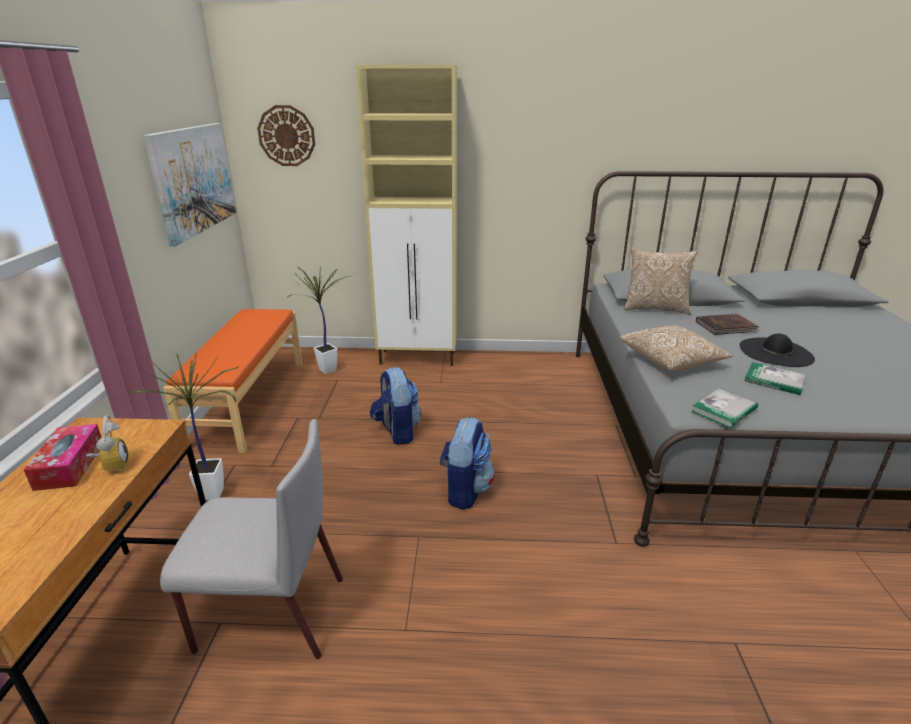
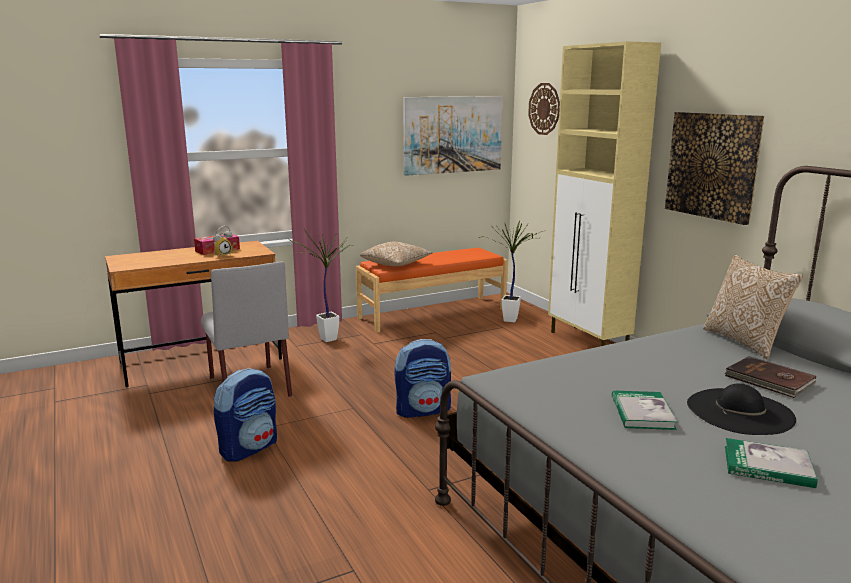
camera: 60 degrees right, 10 degrees down
(397, 431) = (465, 366): backpack -> backpack (249, 448)
(523, 179) = (712, 166): none -> picture
(671, 360) = (603, 362): pillow -> pillow (396, 264)
(724, 410) = (517, 390): book -> book (767, 466)

